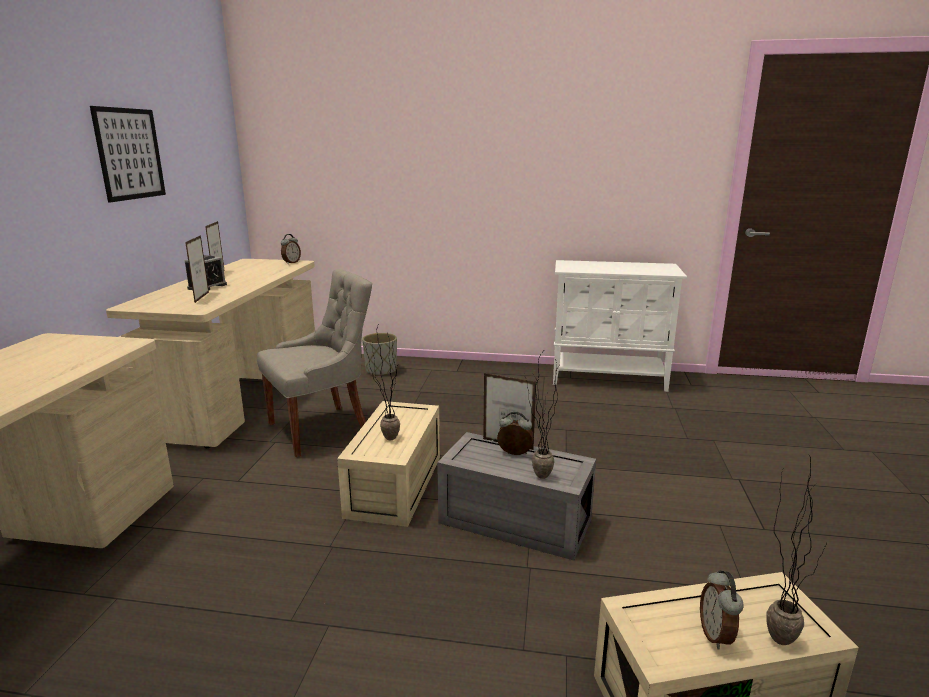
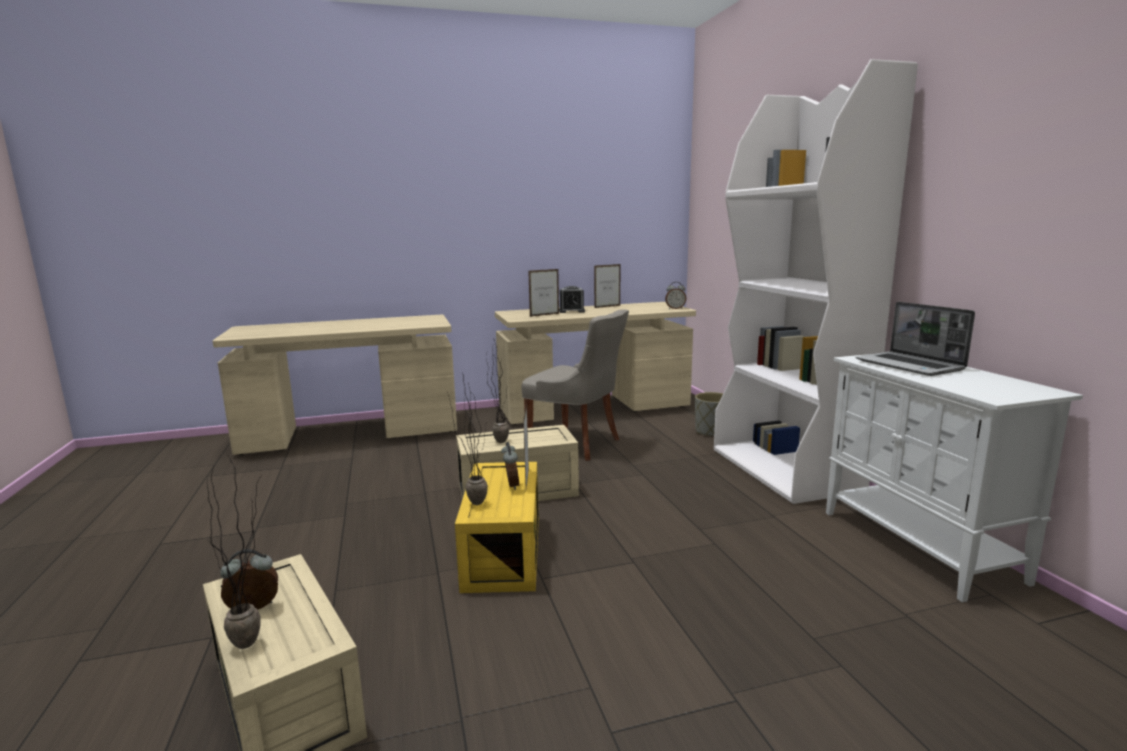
camera: 65 degrees right, 5 degrees down
(130, 154) = (548, 209): picture -> none
(480, 372) = (785, 470): none -> white bookcase
(512, 521) = (501, 550): grey storage box -> yellow storage box
(595, 267) = (910, 365): none -> laptop

